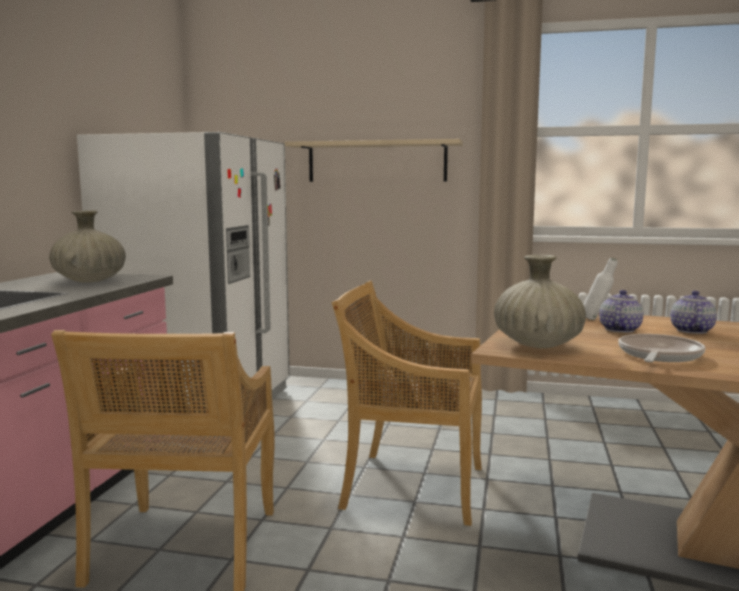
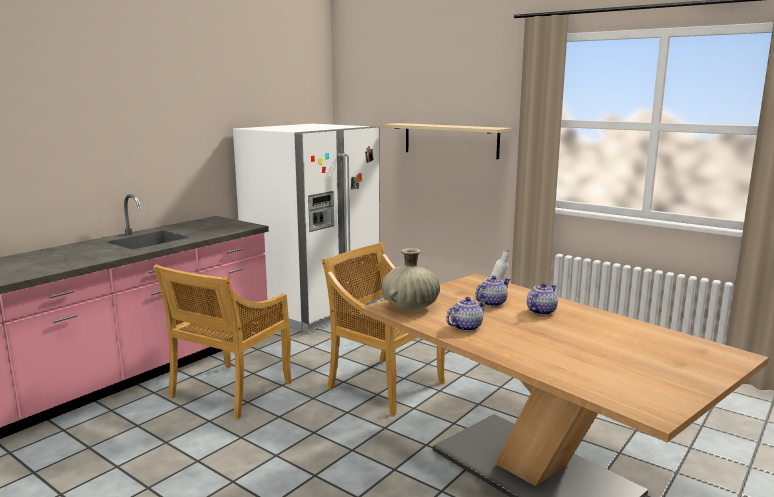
camera: 25 degrees right, 5 degrees up
(89, 281) = (217, 227): beige vase -> none
(658, 356) = (466, 327): frying pan -> teapot

